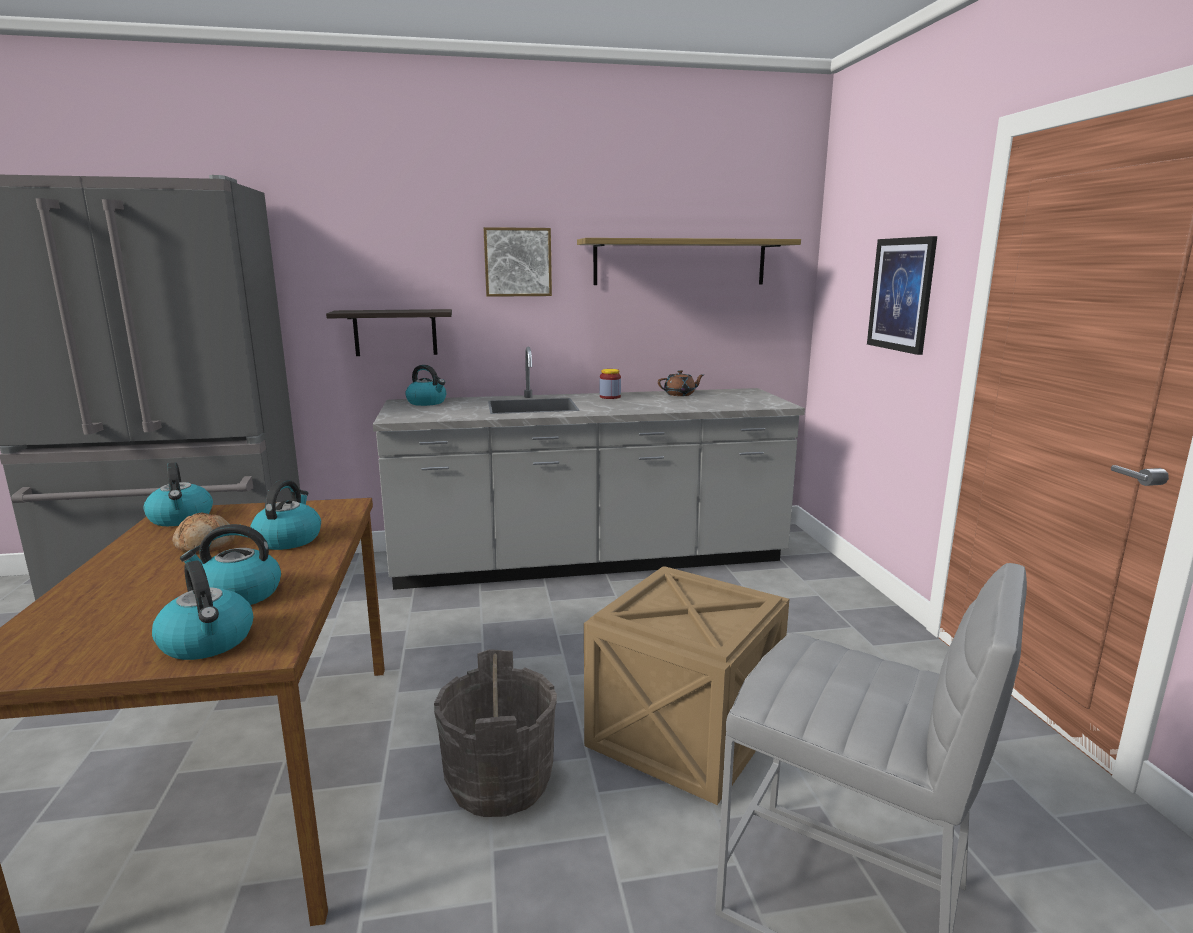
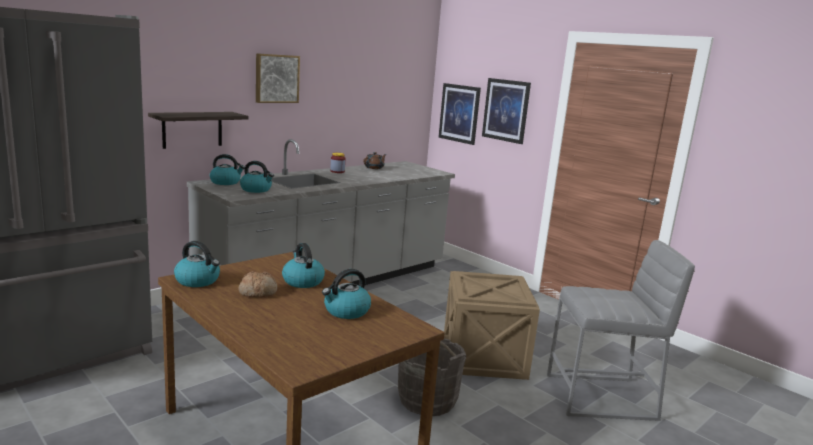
camera: 35 degrees left, 0 degrees up
(208, 642) = (384, 332): kettle -> kettle (256, 190)
(680, 262) = (368, 81): shelf -> none
(843, 308) = (459, 113): none -> picture

